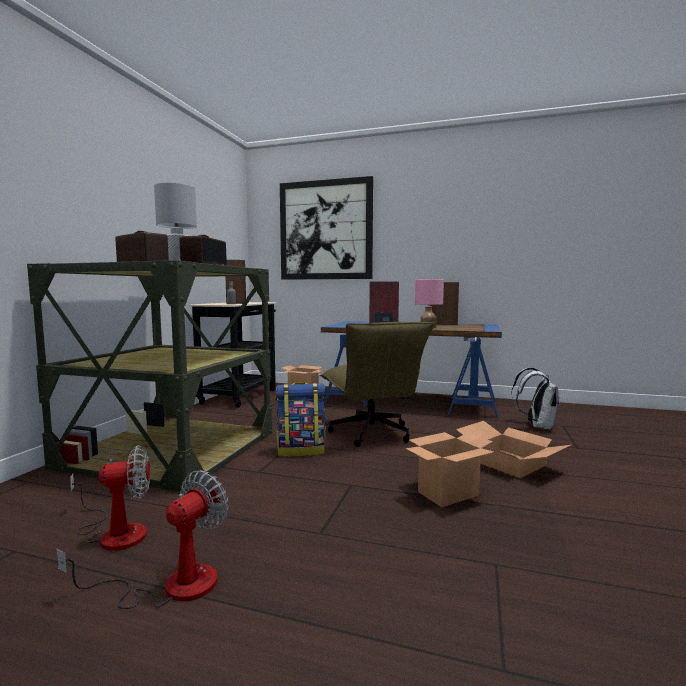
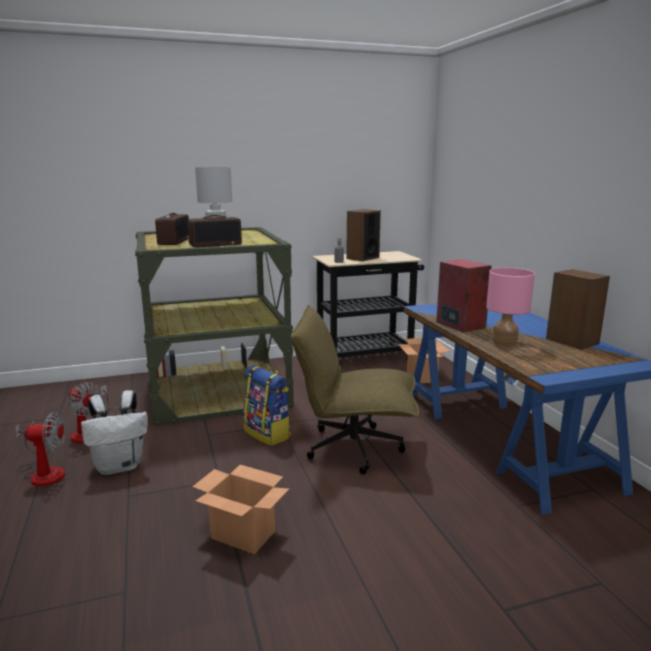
camera: 55 degrees right, 10 degrees up
(325, 230) = (490, 168): picture -> none
(370, 432) = (355, 448): beige office chair -> beige office chair turned 60 degrees clockwise
(511, 463) = (369, 558): cardboard box -> none
(537, 426) = (557, 556): white backpack -> white backpack (120, 466)

